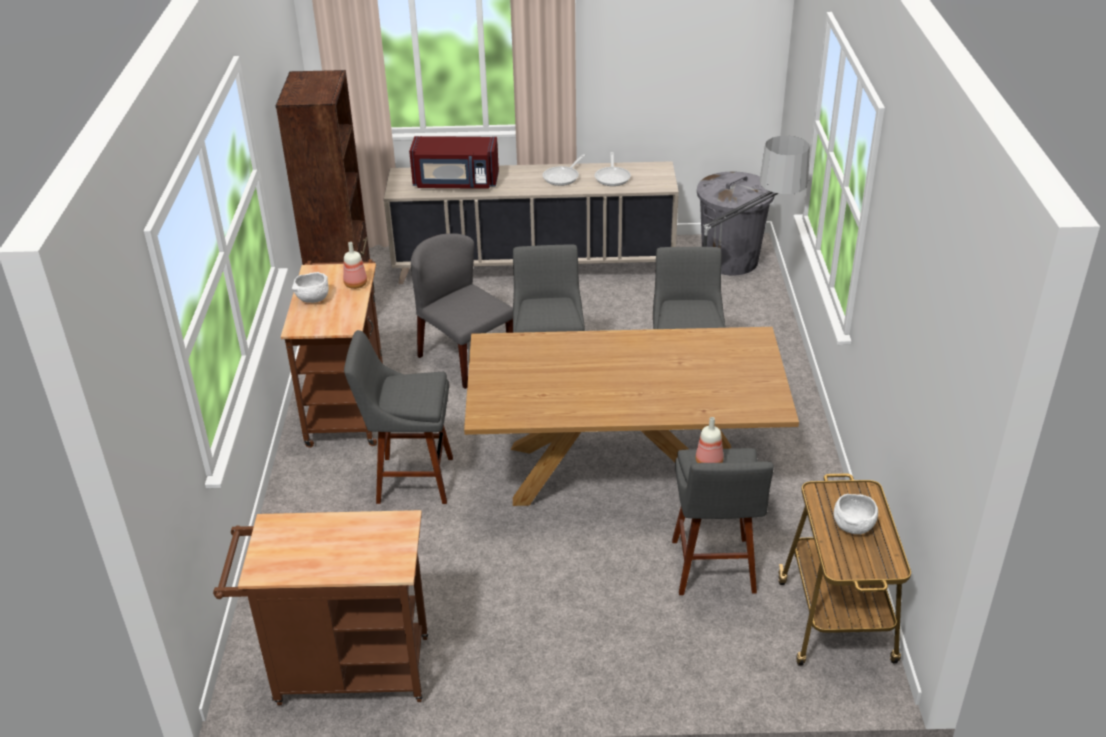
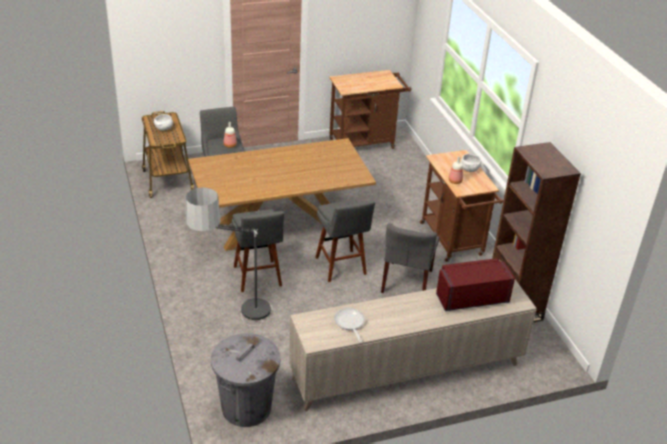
camera: 160 degrees right, 0 degrees up
(410, 480) = (389, 210): grey stool -> none
(465, 359) = (407, 281): grey chair -> grey chair turned 75 degrees clockwise
(563, 177) = (390, 317): frying pan -> none

